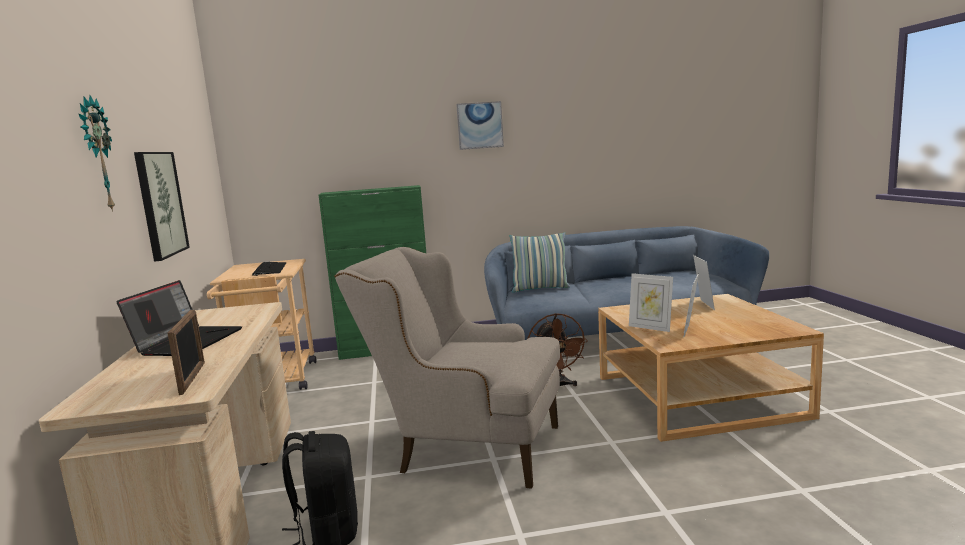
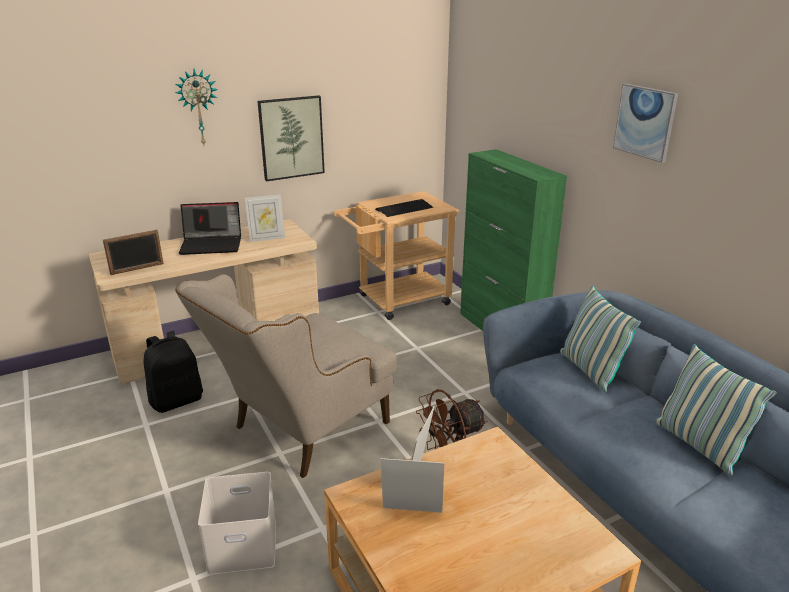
camera: 70 degrees right, 15 degrees up
(465, 446) = (300, 432): beige armchair -> beige armchair turned 135 degrees counterclockwise
(622, 481) = (244, 544): none -> white storage box
(629, 279) = (698, 444): none -> pillow
(703, 305) = (549, 528): picture frame -> picture frame (267, 238)

